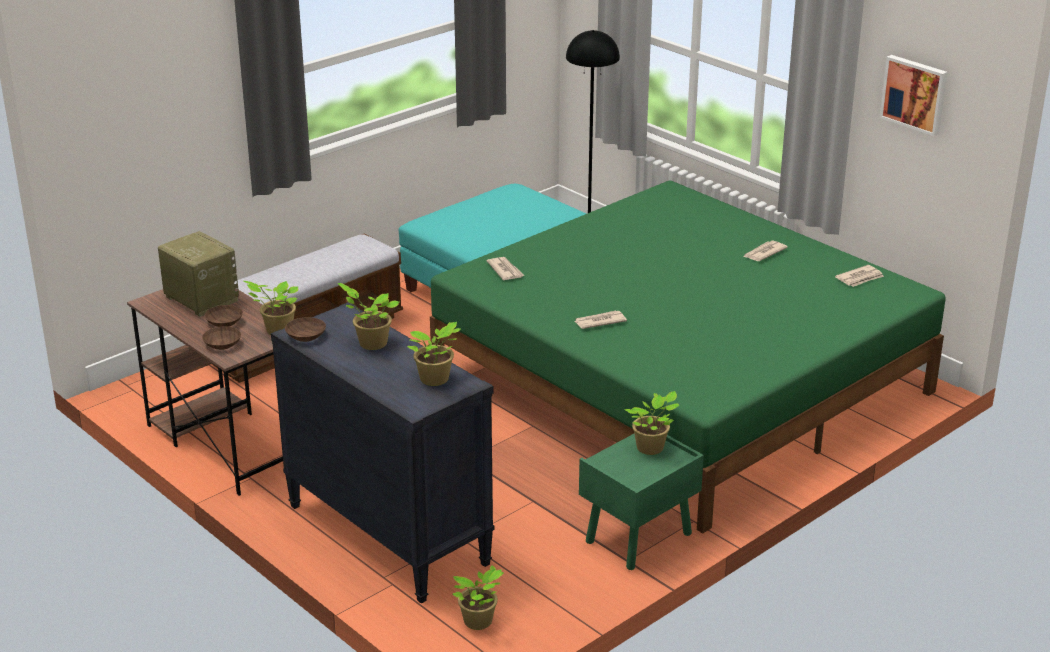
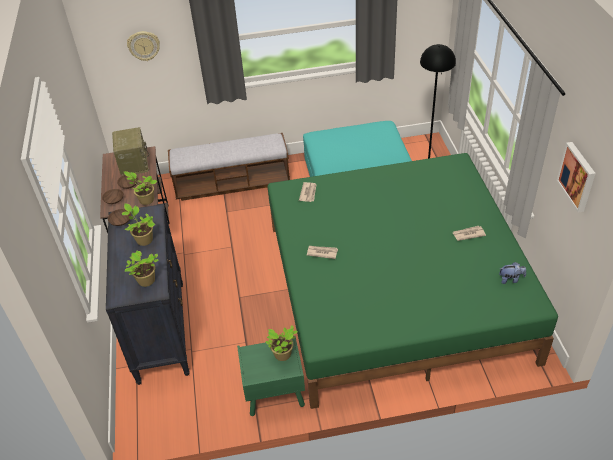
camera: 35 degrees right, 15 degrees up
(153, 103) = (144, 45): none -> wall clock
(479, 622) = (151, 412): potted plant -> none
(860, 278) = (510, 279): newspaper -> plush toy

